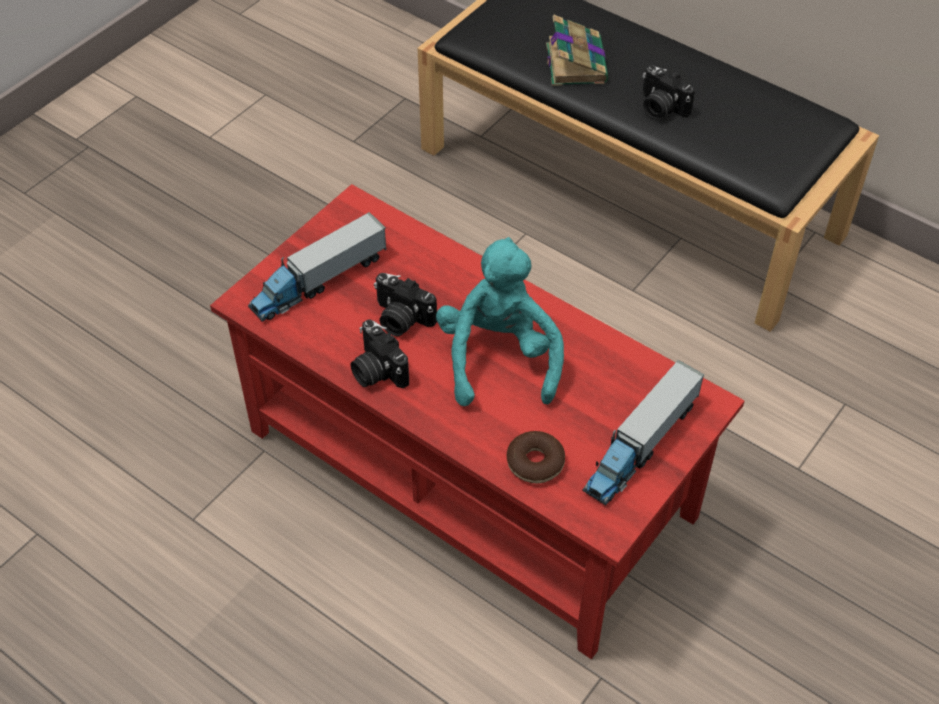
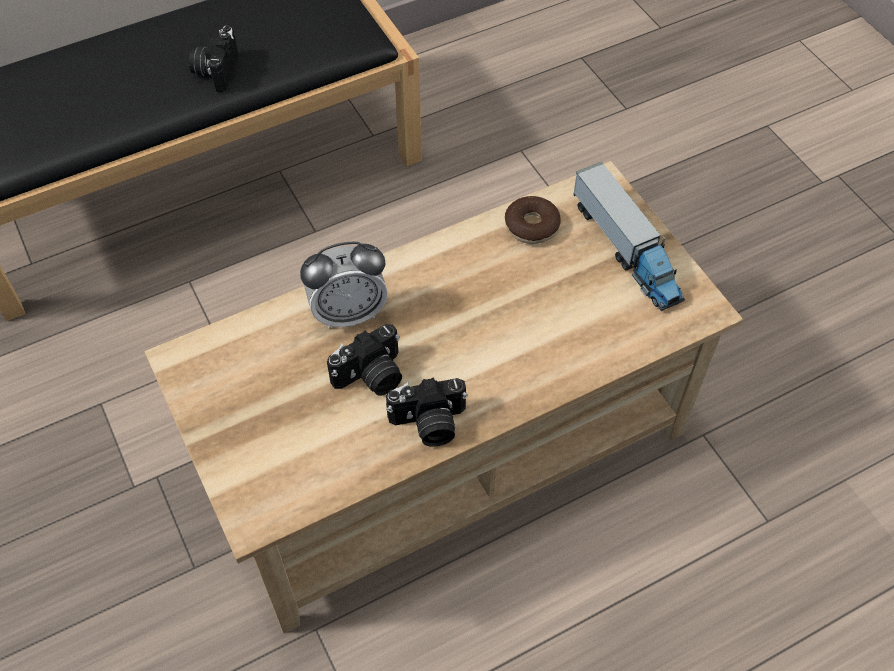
camera: 65 degrees left, 5 degrees up
(319, 281) = (271, 433): toy truck -> none
(453, 282) = (348, 312): none -> alarm clock
(471, 473) = (447, 446): red coffee table -> beige coffee table
(499, 357) = (469, 313): turquoise plush toy -> none
(535, 462) = (609, 335): donut -> donut (531, 226)
(576, 62) = (102, 103): book -> none
(660, 108) = (216, 70): camera -> camera turned 120 degrees clockwise

